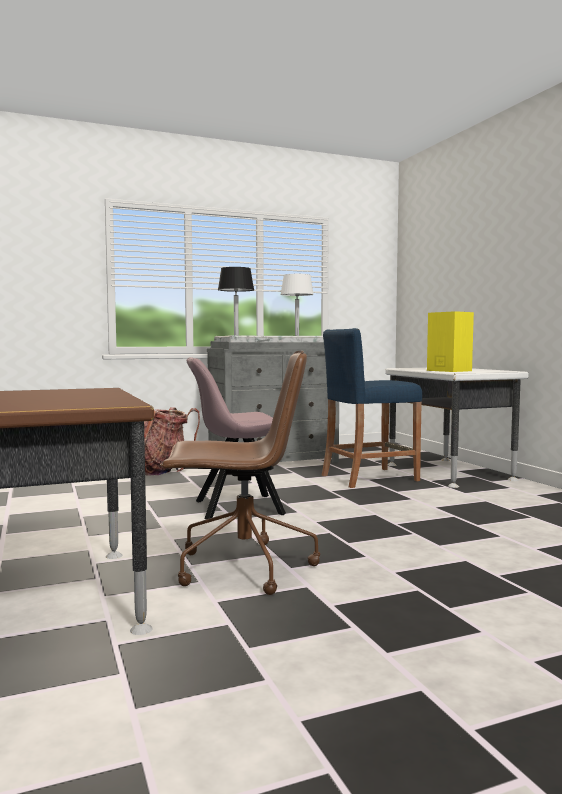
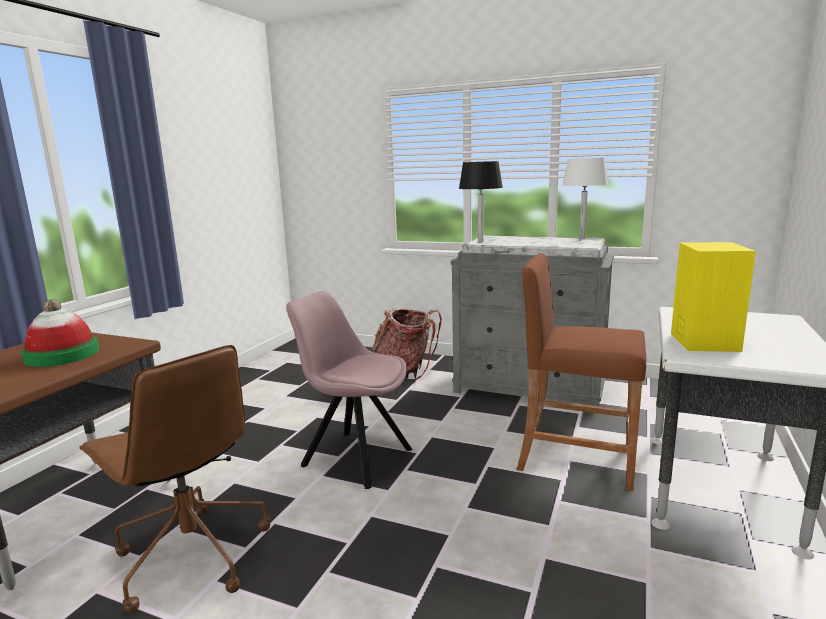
camera: 45 degrees right, 10 degrees up
(62, 394) = (62, 355): none -> hat
(369, 478) = (576, 458): blue stool -> brown stool

